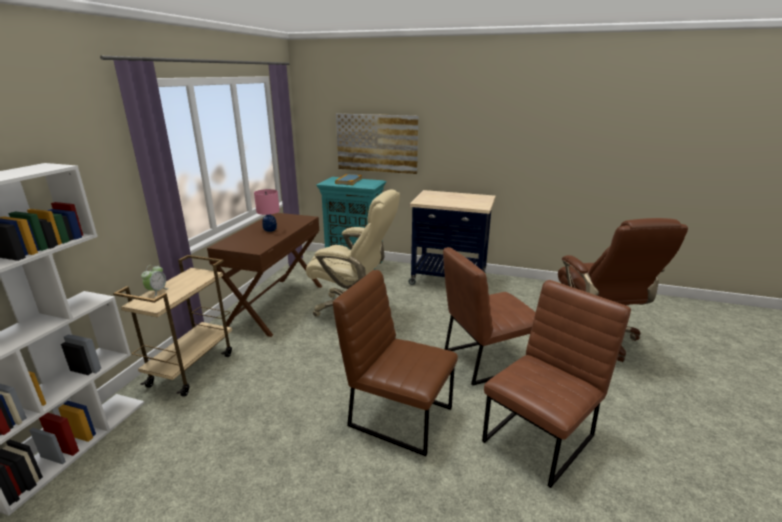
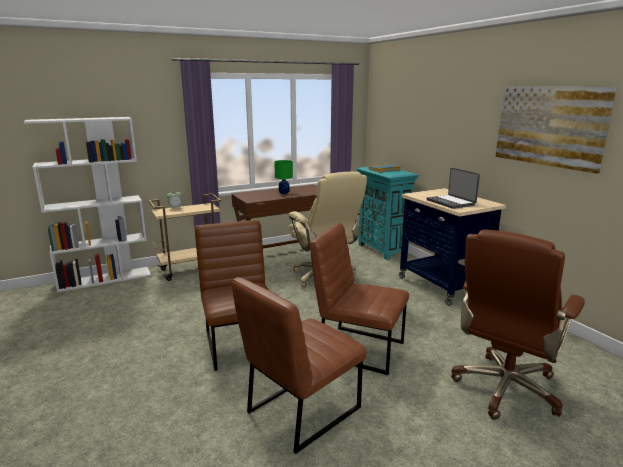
camera: 45 degrees right, 5 degrees down
(269, 230) = (283, 193): pink table lamp -> green table lamp
(376, 143) = (416, 137): picture -> picture (549, 126)
(463, 202) = (451, 202): none -> laptop
(541, 437) = (301, 411): brown chair -> brown chair turned 135 degrees clockwise

